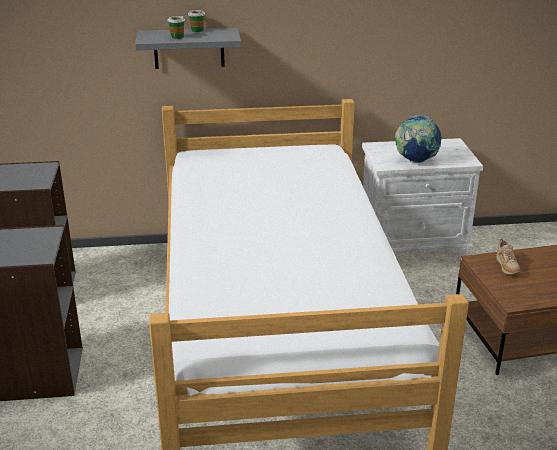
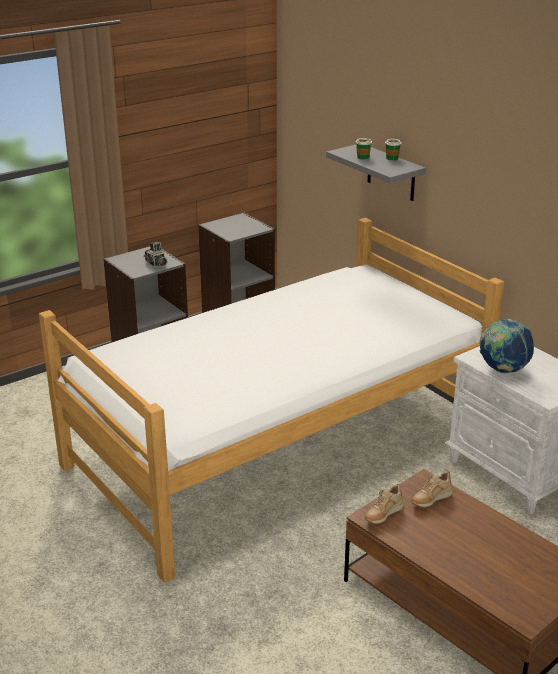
camera: 60 degrees right, 0 degrees up
(38, 240) = (156, 263): none -> camera
(515, 295) = (382, 515): none -> beige shoe

